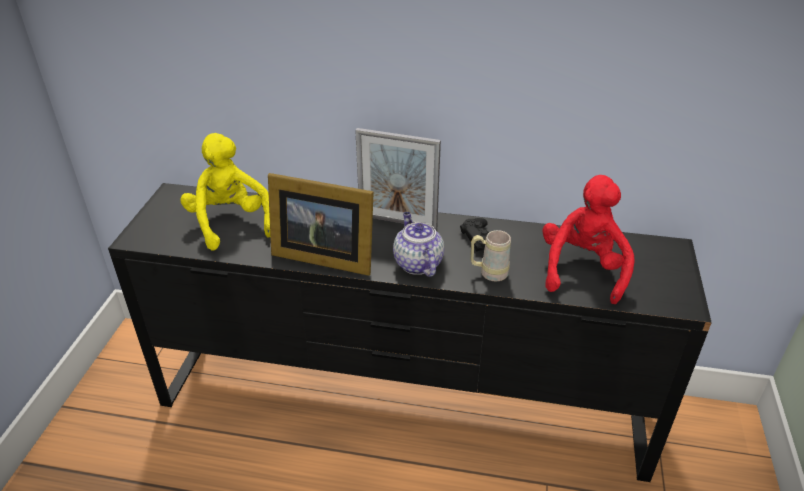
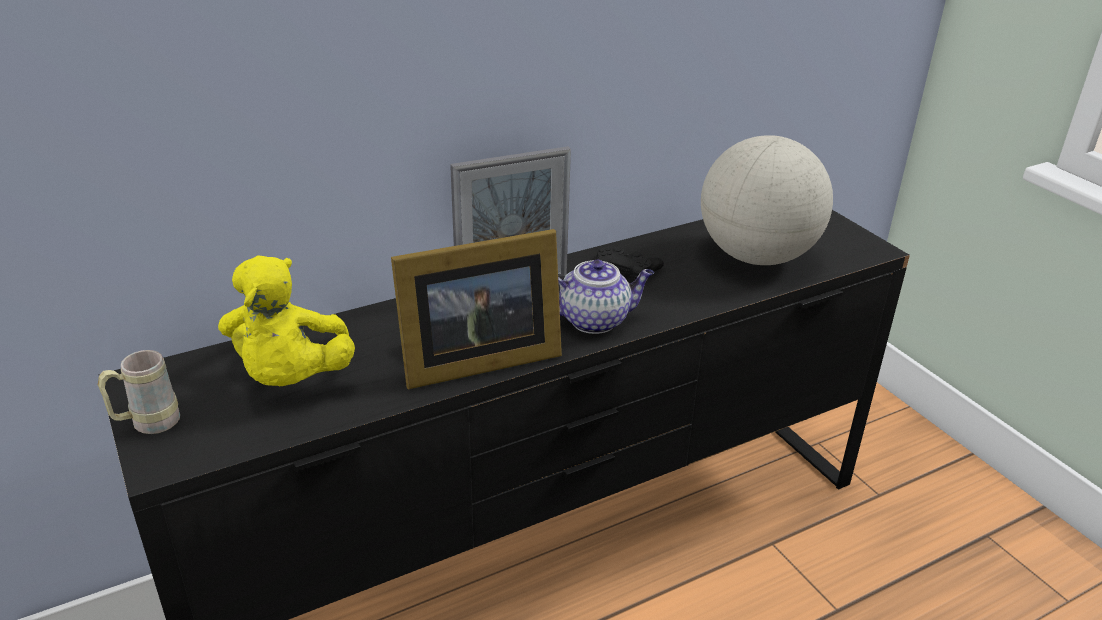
camera: 40 degrees left, 5 degrees down
(230, 223) = (291, 378): yellow plush toy -> yellow plush toy turned 120 degrees counterclockwise
(417, 263) = (595, 320): teapot -> teapot turned 135 degrees clockwise
(488, 273) = (679, 297): beige mug -> beige mug (147, 424)
(582, 270) = (757, 256): red plush toy -> globe

